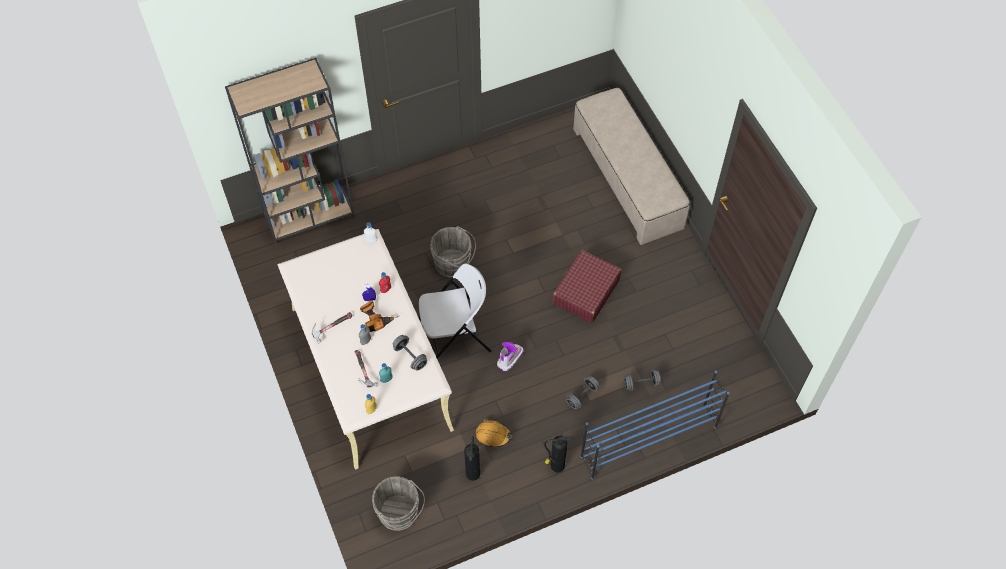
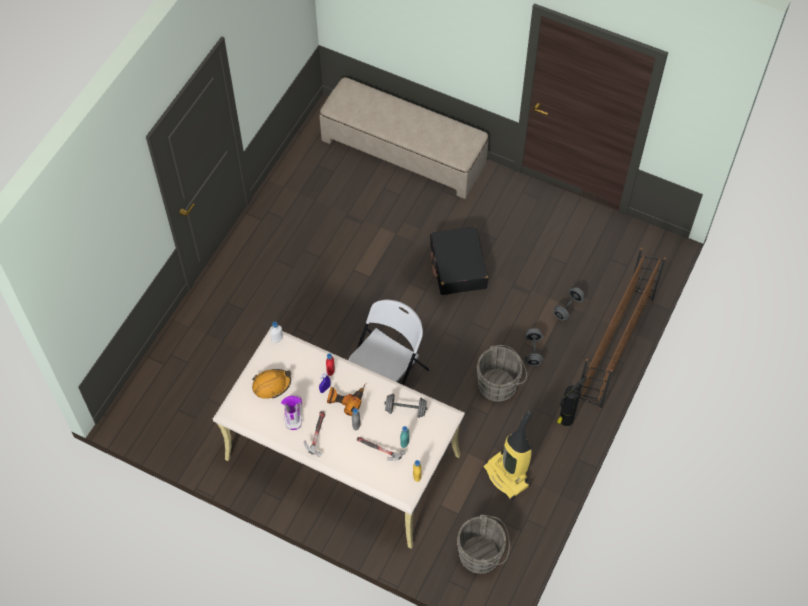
camera: 40 degrees left, 0 degrees up
(309, 216) = (161, 369): bookcase -> none
(454, 264) = (330, 321): grey bucket -> grey bucket (499, 384)
(473, 473) = (507, 476): fire extinguisher -> vacuum cleaner
(493, 435) = (494, 434): orange hard hat -> orange hard hat (271, 385)
(509, 358) = (449, 364): boot -> boot (293, 414)
(585, 292) = (458, 267): red suitcase -> black suitcase
(648, 441) = (614, 348): blue shoe rack -> brown shoe rack

